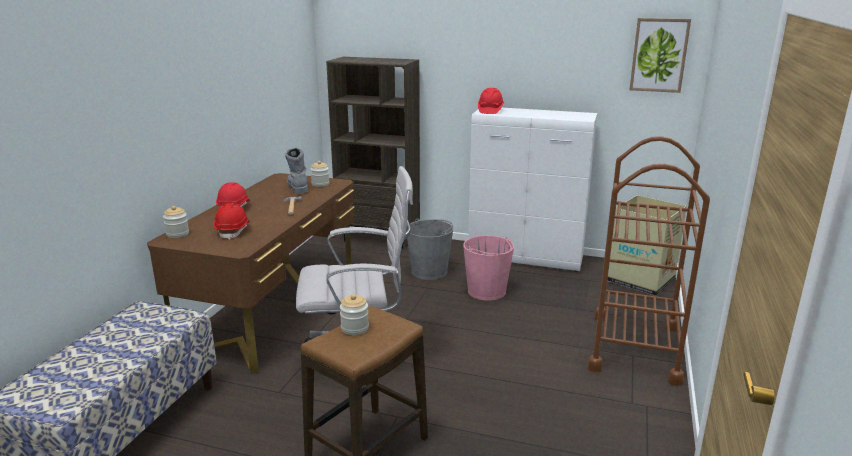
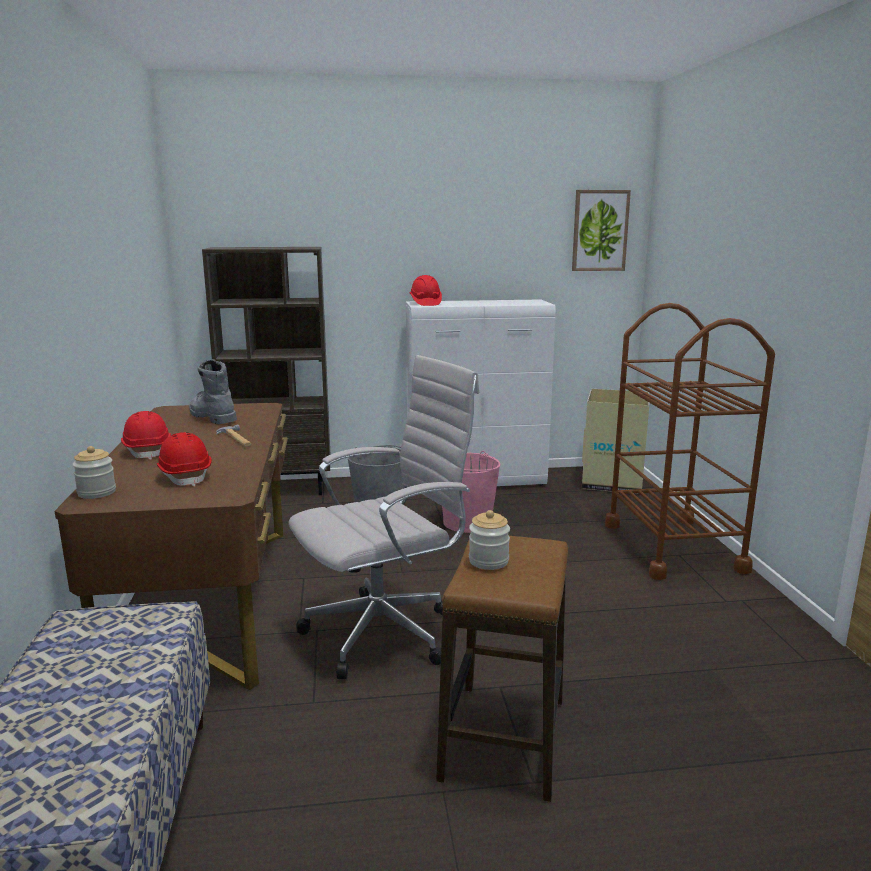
camera: 25 degrees left, 5 degrees down
(320, 184) = (240, 411): jar -> none

